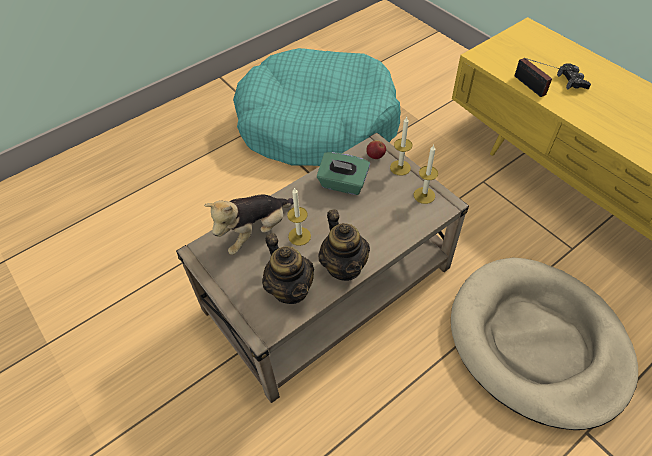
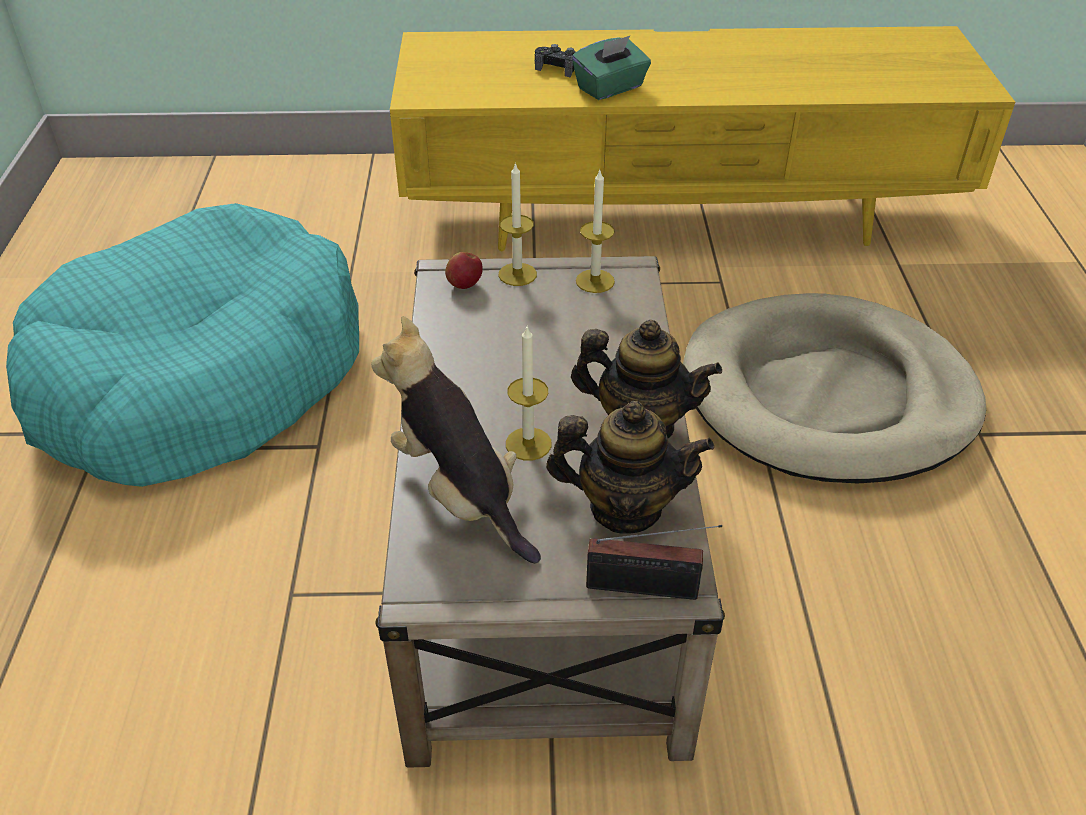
camera: 55 degrees left, 10 degrees down
(255, 232) = (460, 493): plush toy -> plush toy turned 150 degrees clockwise
(343, 184) = (478, 344): green tissue box -> green tissue box (610, 88)
(531, 87) = (528, 96): radio -> radio (648, 588)

